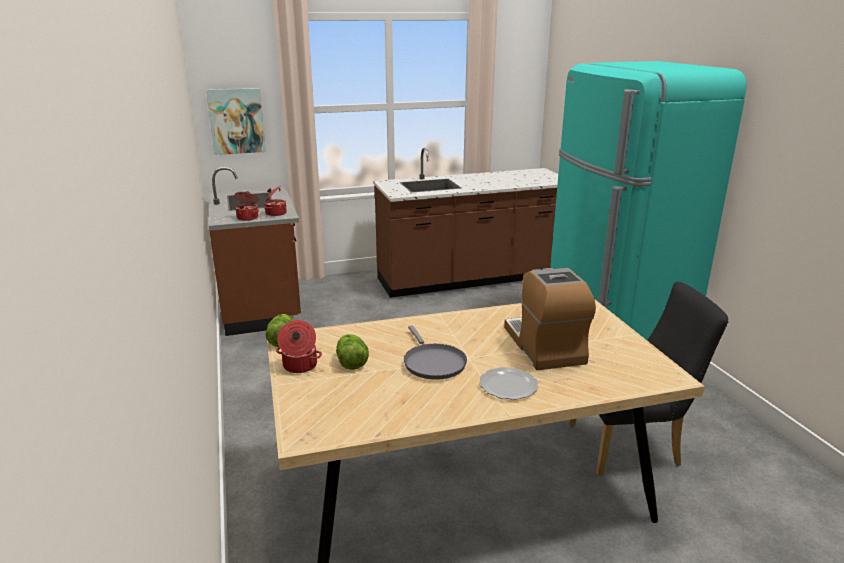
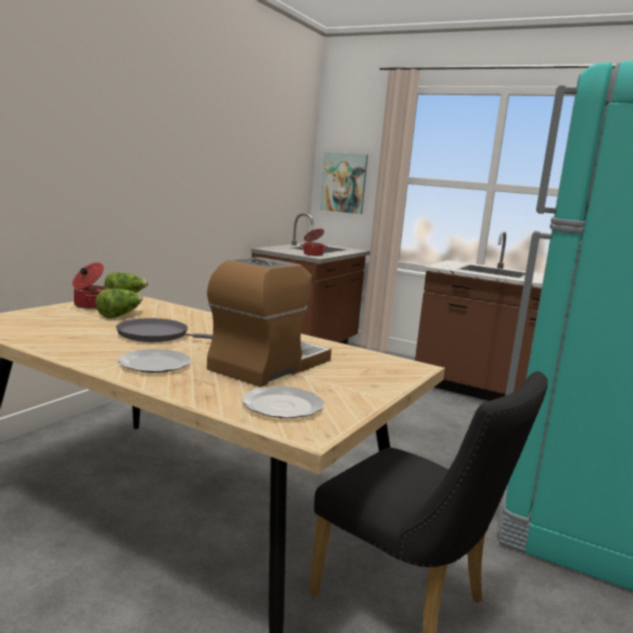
camera: 45 degrees right, 10 degrees down
(248, 217) = (287, 251): cooking pot -> none
(432, 363) = (158, 335): grey frying pan -> grey frying pan turned 75 degrees clockwise
(624, 369) = (282, 405): none -> plate

